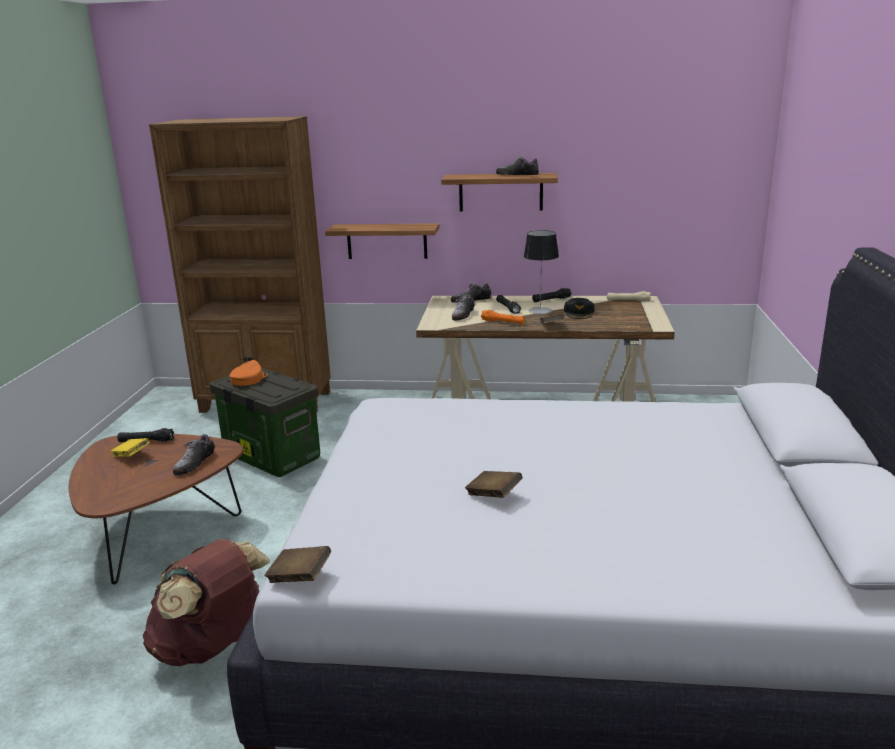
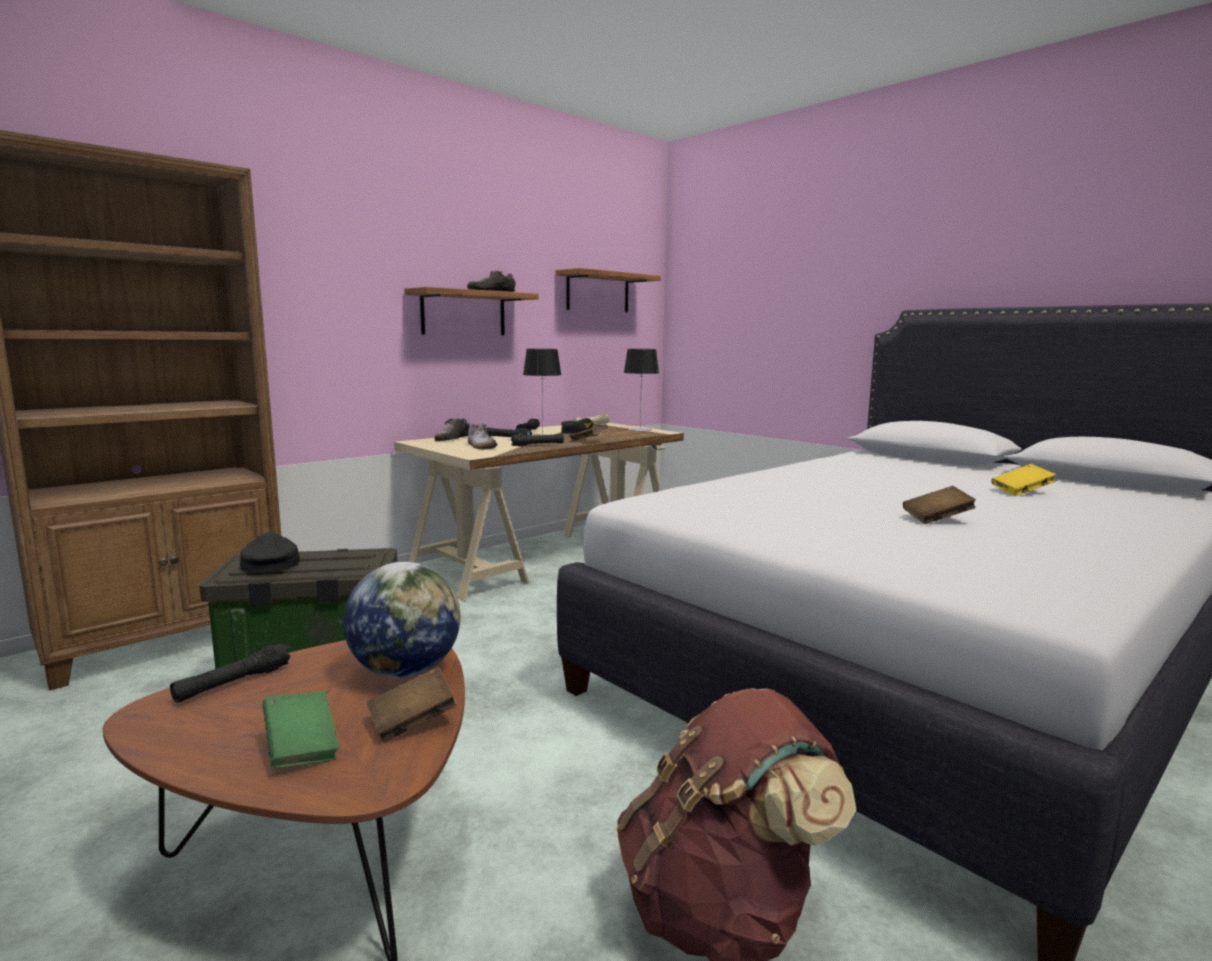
camera: 50 degrees left, 10 degrees down
(111, 480) = (302, 748): none -> green book
(131, 456) = (255, 708): yellow book -> yellow book (1021, 492)
(194, 464) = (406, 671): shoe -> globe
(248, 379) = (270, 564): orange cap -> black cap
(299, 577) = (1076, 612): brown book -> brown book (412, 722)
(387, 241) = (332, 373): shelf -> shelf (598, 292)
(503, 322) = (538, 445): orange flashlight -> black flashlight
(647, 318) = (640, 430): none -> table lamp

